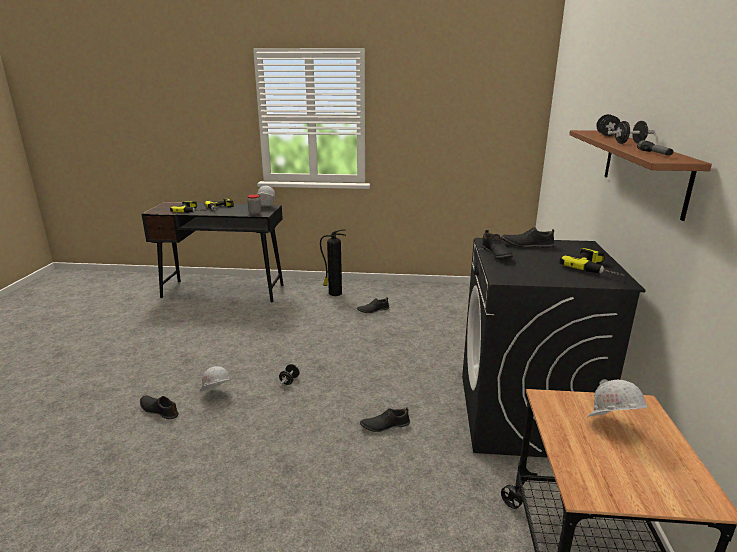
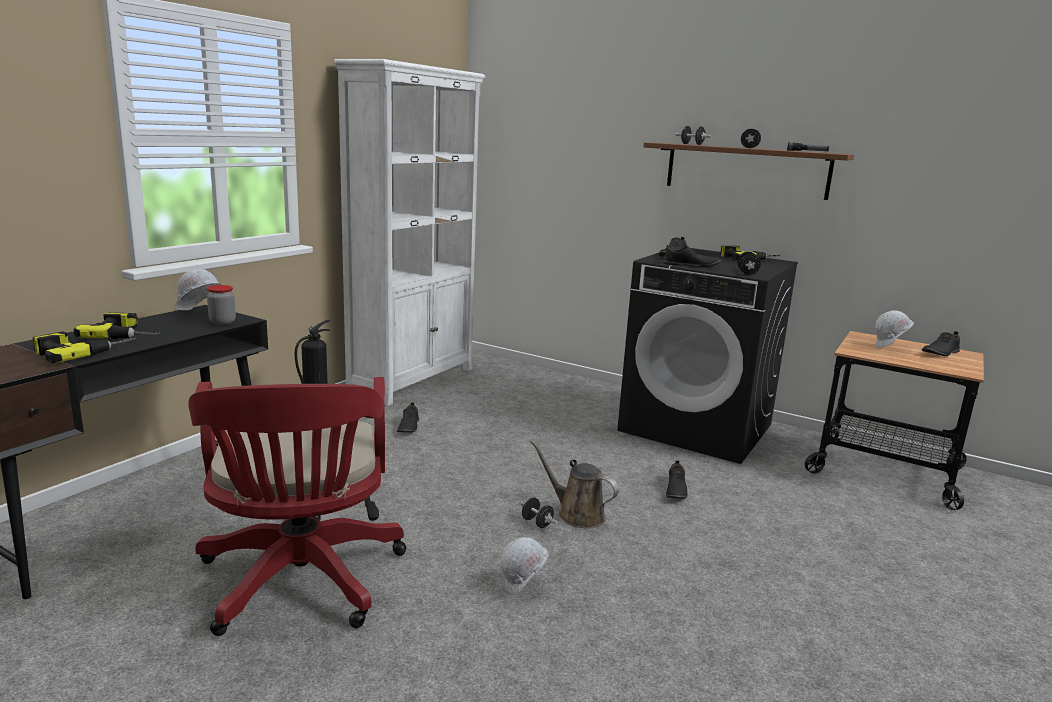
camera: 65 degrees left, 5 degrees down
(159, 410) = (526, 650): black shoe -> black shoe (940, 353)
(192, 338) = (301, 583): none -> red office chair
(312, 392) = (577, 514): none -> brown watering can
(442, 290) = (413, 380): none -> white bookcase
(507, 274) = (747, 273): none -> black dumbbell

